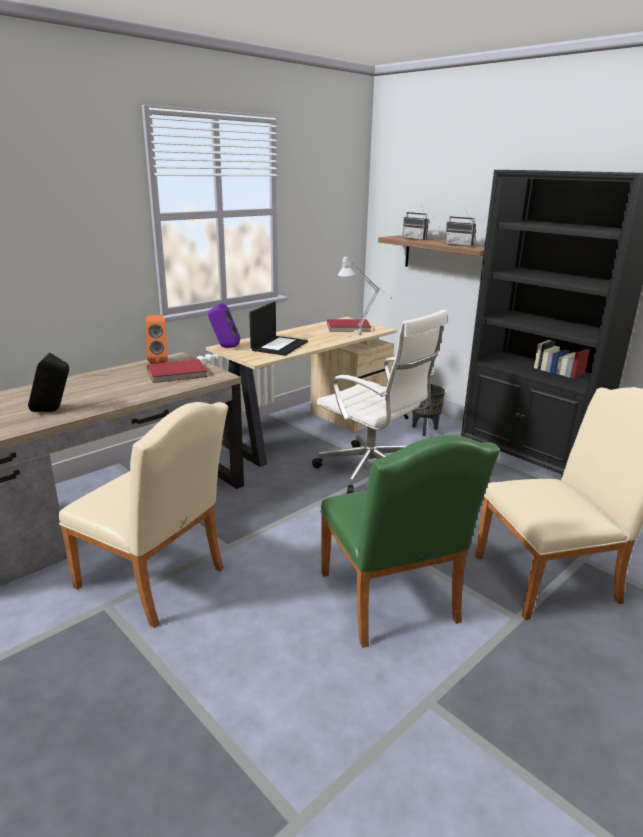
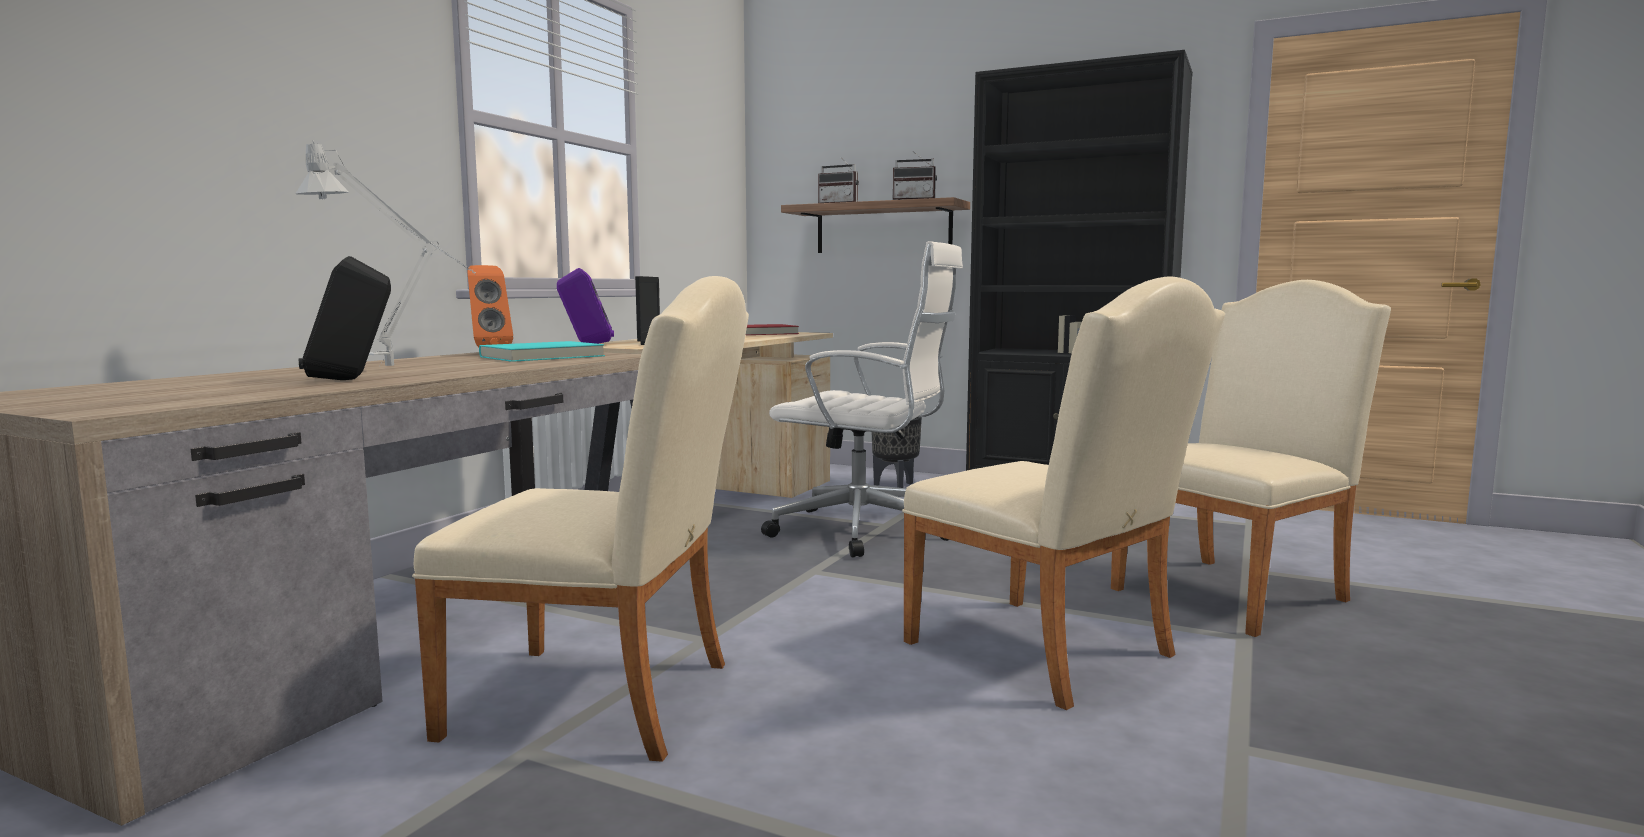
camera: 20 degrees left, 15 degrees down
(177, 374) = (543, 356): red book -> turquoise book
(363, 335) = (795, 335): grey table lamp -> grey table lamp (401, 368)
(391, 603) = (1051, 654): green chair -> beige chair

